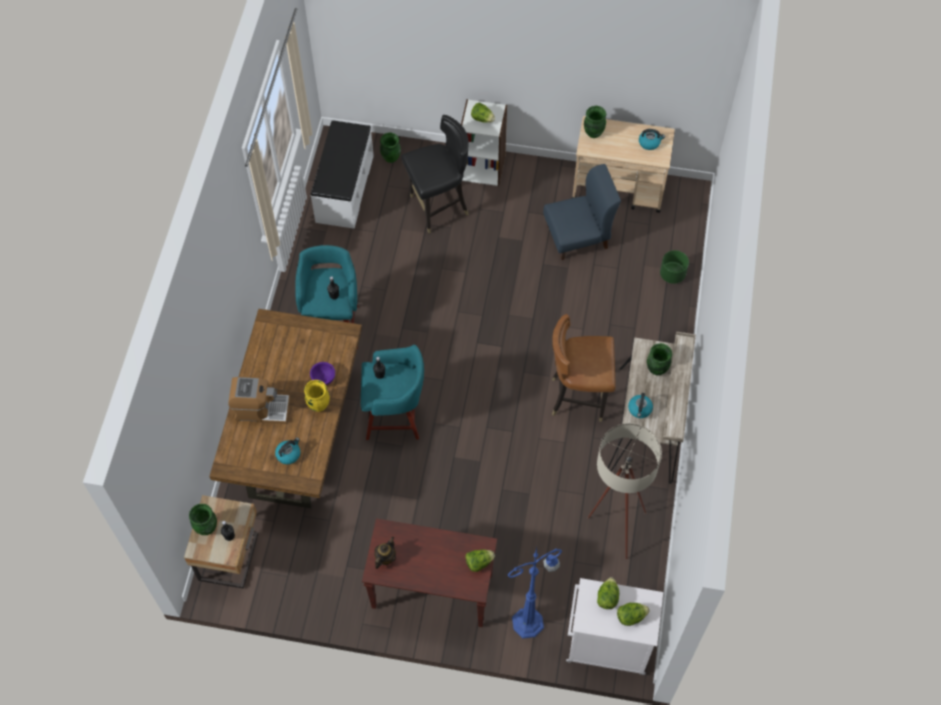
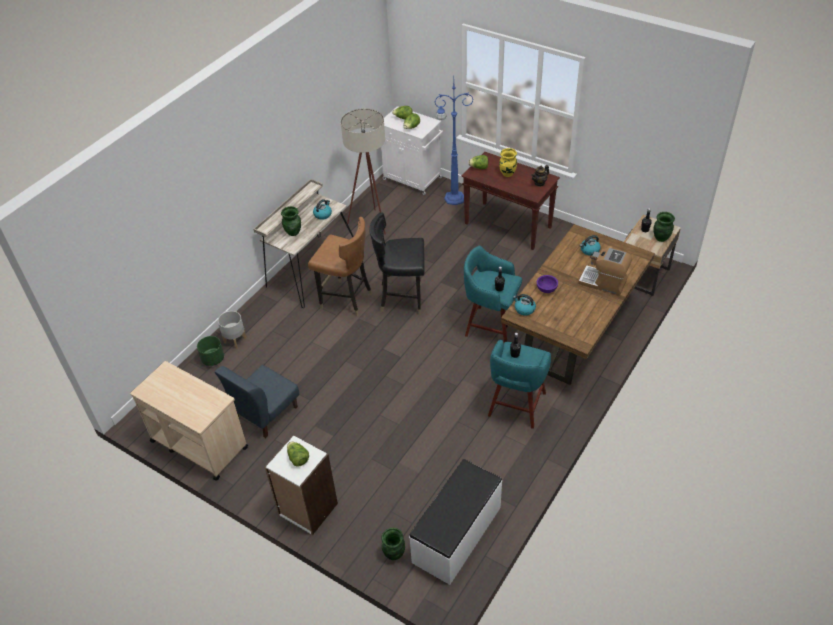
camera: 155 degrees left, 15 degrees down
(318, 405) = (556, 273): yellow vase -> yellow vase (507, 174)
(438, 208) = (373, 481): black chair -> black chair (402, 299)
(578, 237) = (265, 413): blue chair -> blue chair turned 60 degrees counterclockwise
(593, 133) = (203, 412): green vase -> none
(649, 143) = (162, 387): kettle -> kettle (524, 309)
(666, 303) = (235, 340): none -> grey planter

